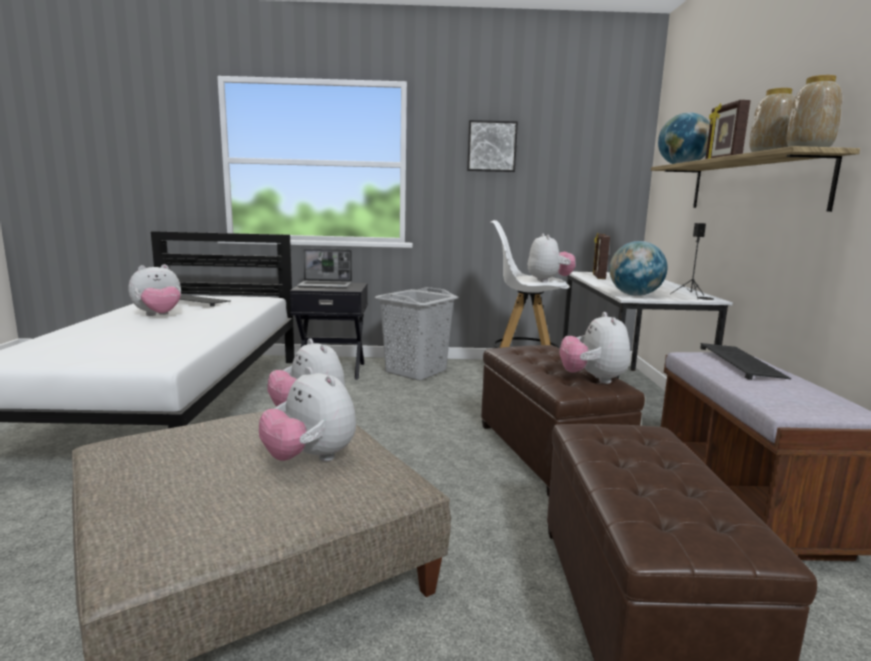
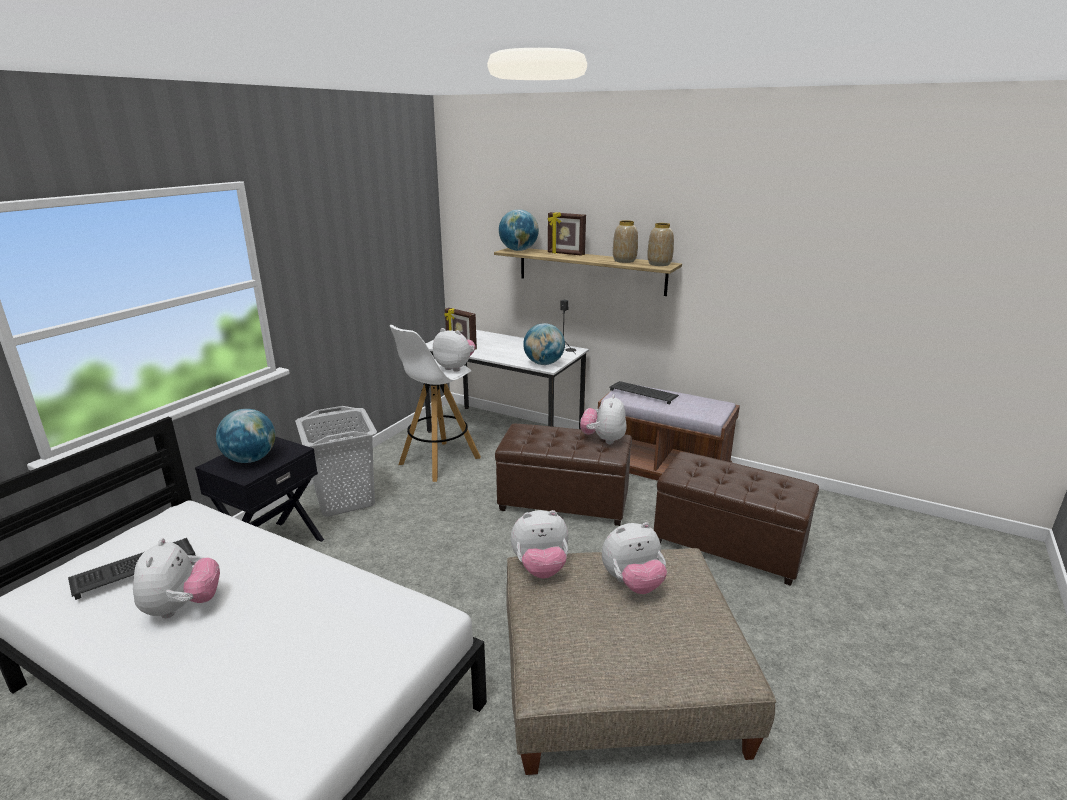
camera: 60 degrees left, 10 degrees up
(326, 286) = (251, 459): laptop -> globe
(491, 146) = (333, 241): picture -> none
(593, 379) = (603, 439): plush toy -> plush toy turned 75 degrees clockwise

